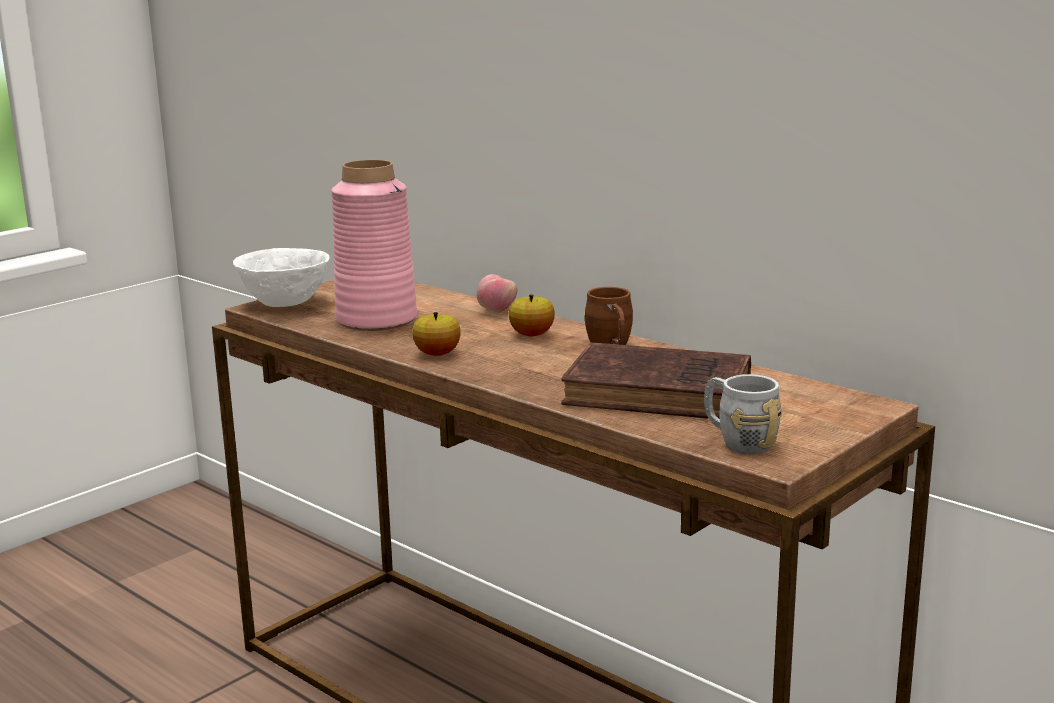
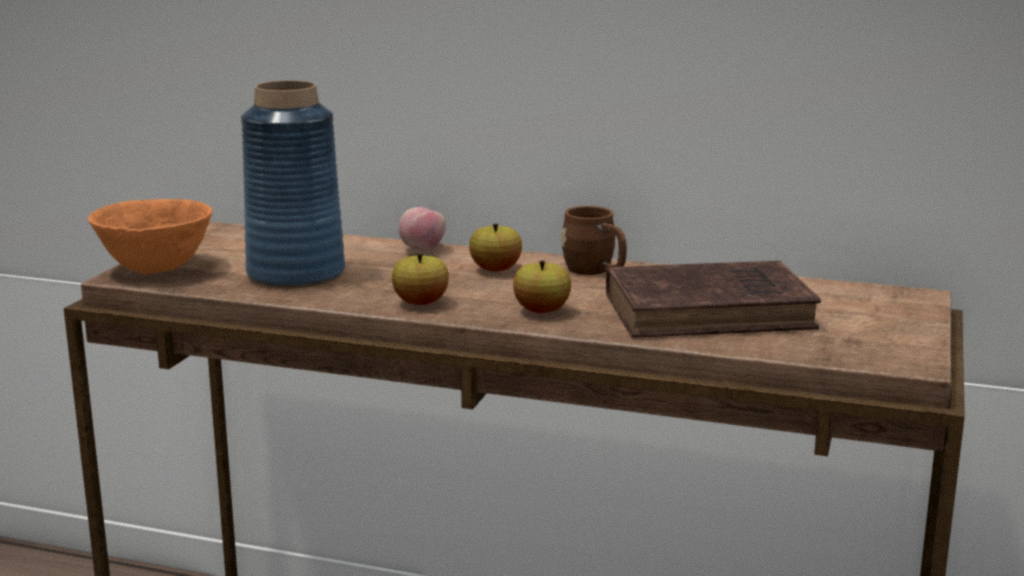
camera: 25 degrees left, 0 degrees up
(285, 304) = (155, 269): white bowl -> orange bowl
(376, 319) = (295, 274): pink vase -> blue vase
(521, 373) = (541, 311): none -> apple
(738, 441) = (850, 348): grey mug -> none

